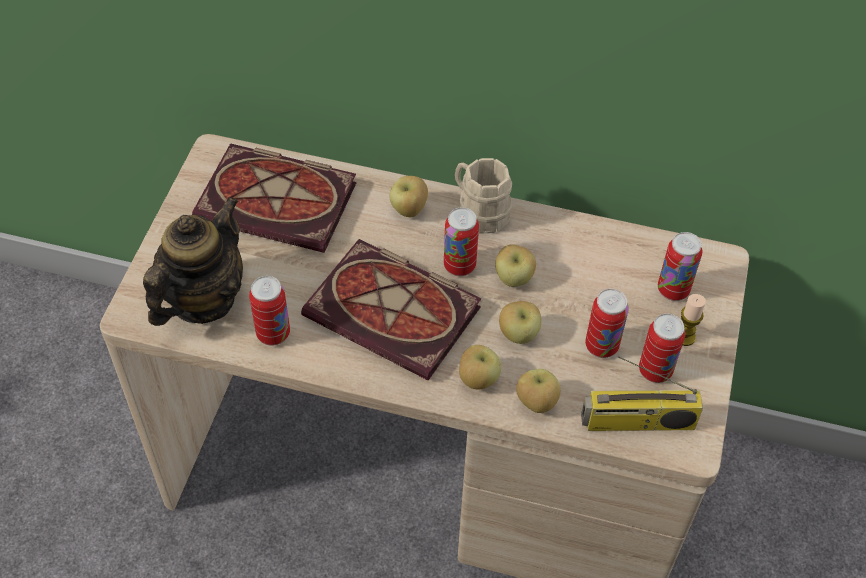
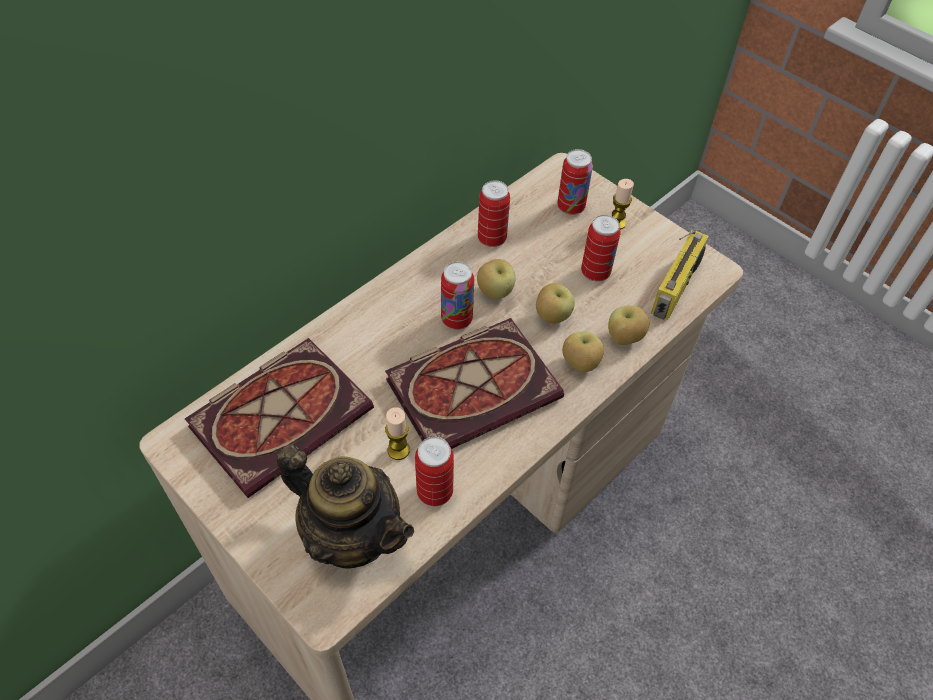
camera: 60 degrees left, 0 degrees up
(202, 299) = (352, 535): teapot -> teapot turned 150 degrees clockwise
(297, 291) = (398, 450): none -> candle
(409, 210) = (371, 324): apple -> none
(479, 212) = (410, 279): beige mug -> none
(655, 370) = (636, 254): can -> can (492, 239)

